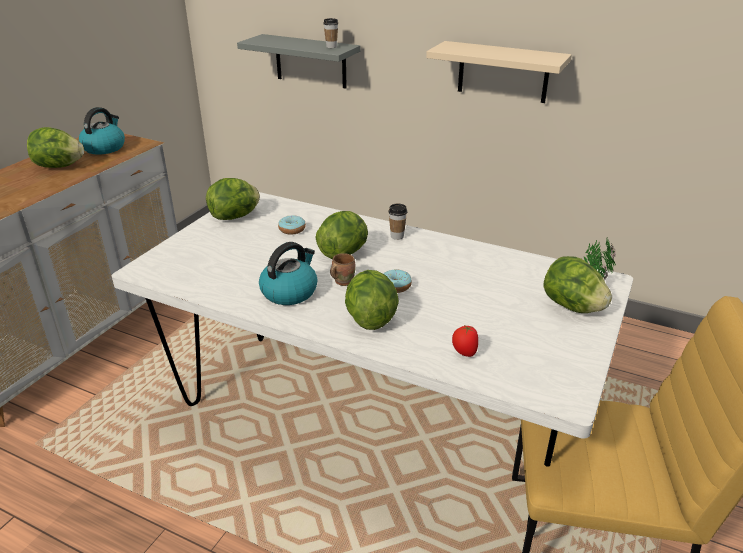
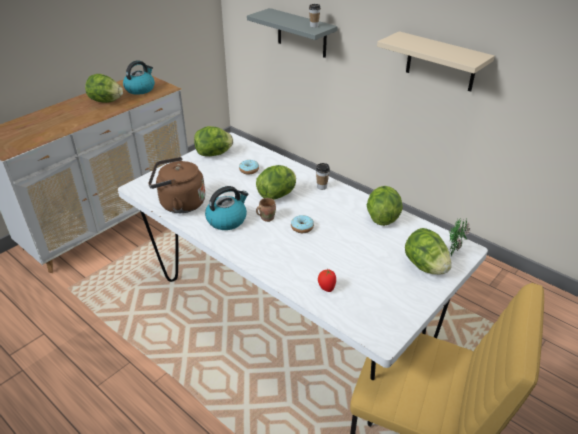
camera: 15 degrees right, 5 degrees up
(212, 282) = (179, 204): none -> brown kettle
(370, 318) = (273, 250): lettuce -> lettuce (382, 217)

